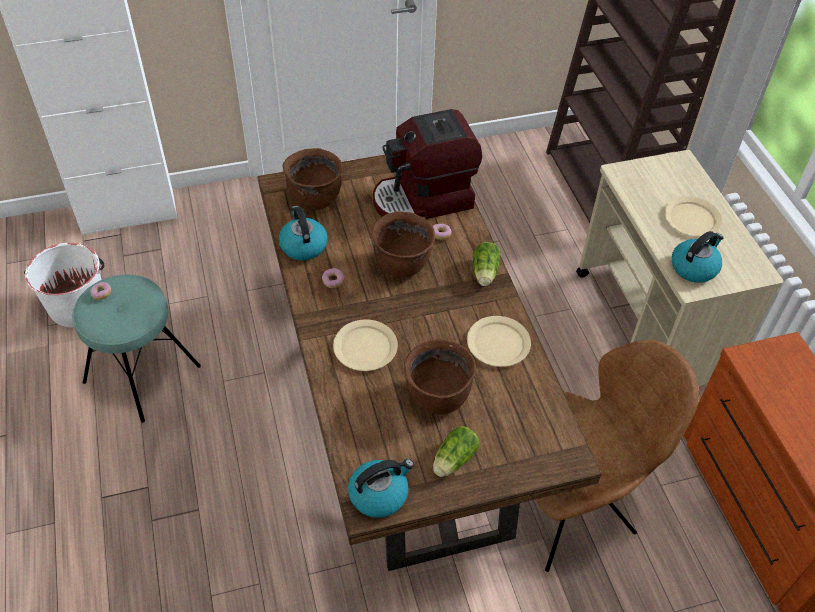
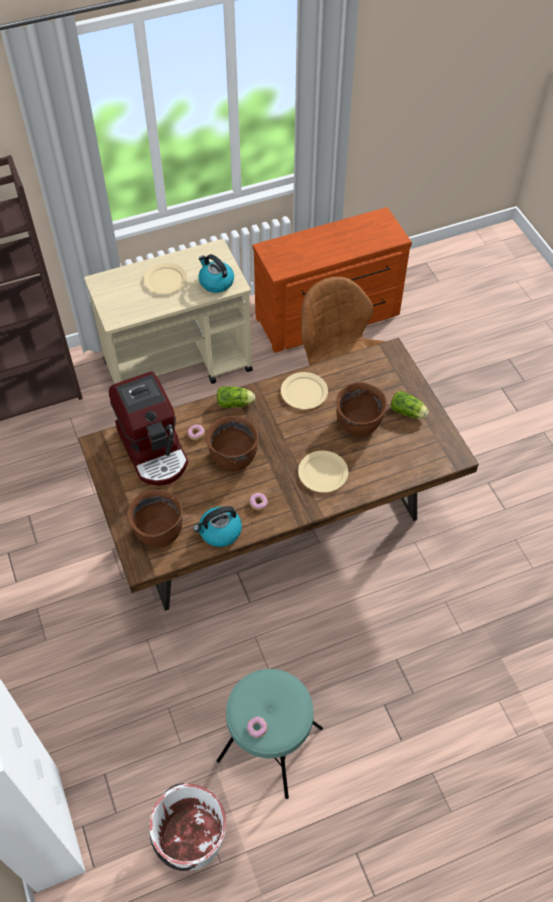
camera: 95 degrees left, 5 degrees up
(379, 494) = (444, 450): kettle -> none

